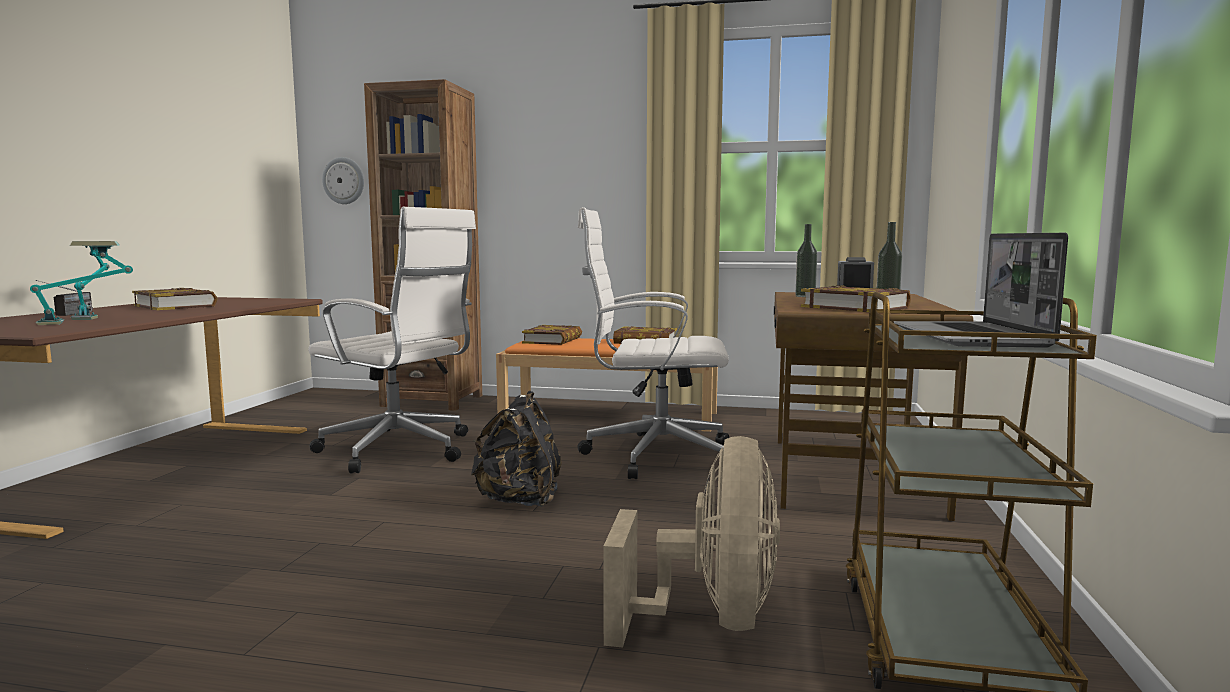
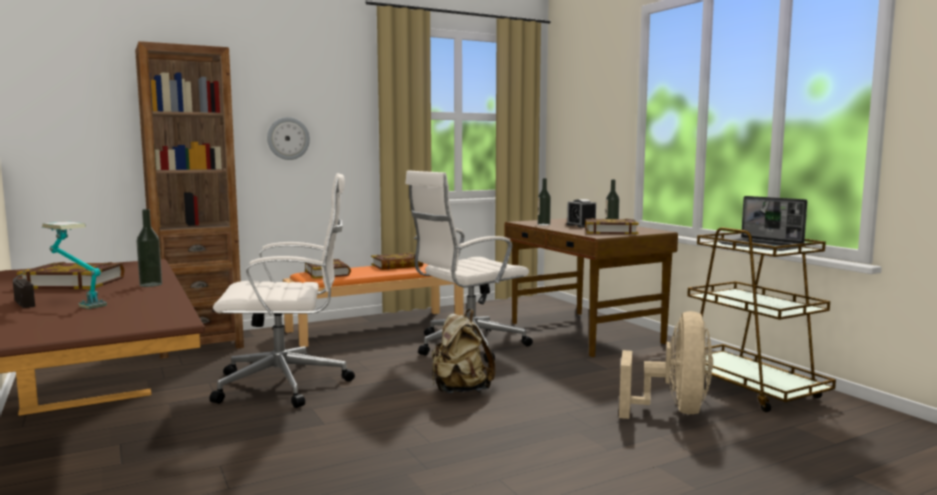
camera: 40 degrees left, 0 degrees up
(87, 322) = (127, 307): table lamp -> none
(196, 311) = (151, 284): none -> bottle
(344, 180) = (63, 131): wall clock -> wall clock (288, 138)
(519, 501) = (459, 390): black backpack -> beige backpack
(711, 619) = (673, 411): beige fan -> beige fan turned 45 degrees clockwise

